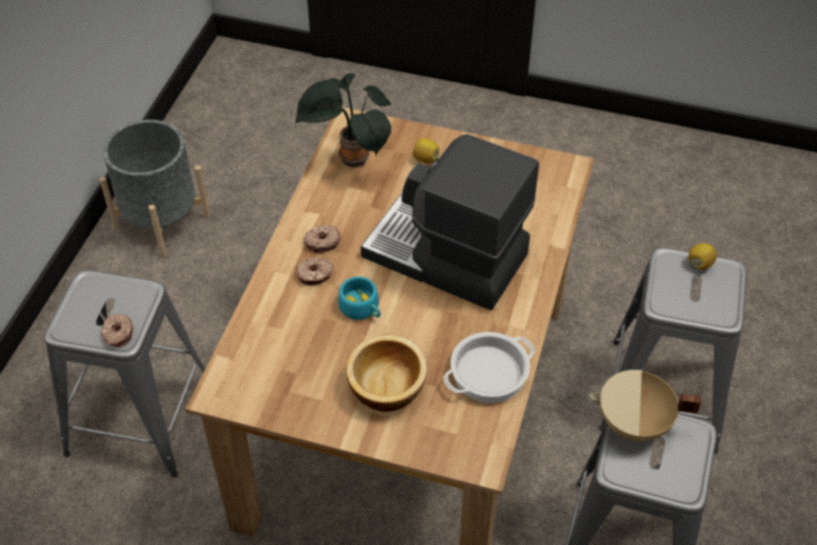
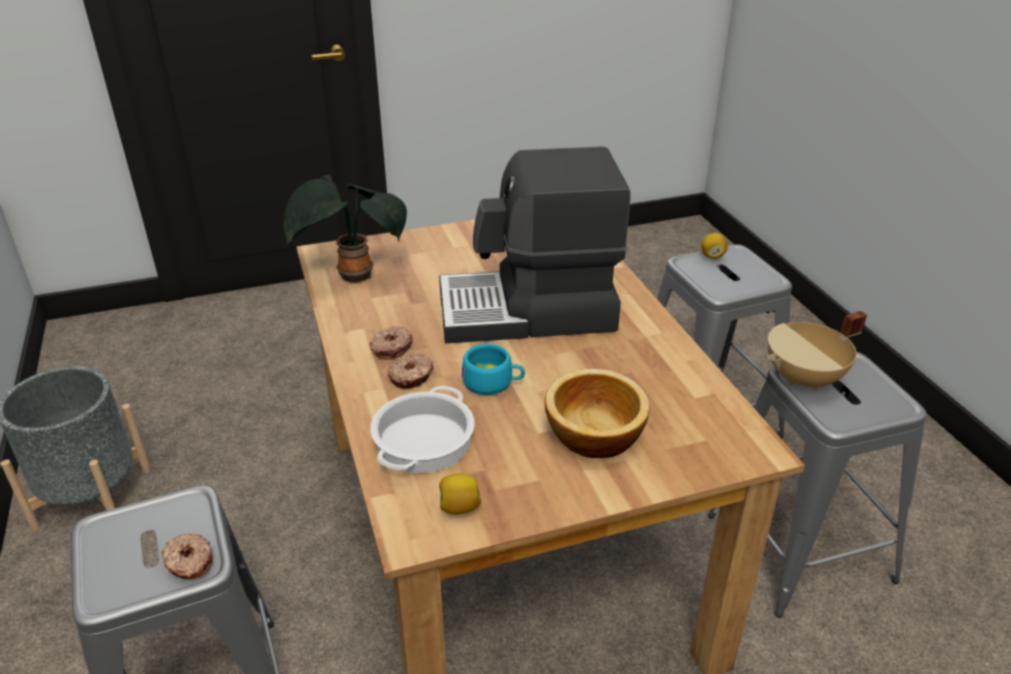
camera: 35 degrees left, 15 degrees down
(425, 159) = (427, 252): lemon -> lemon (459, 507)
(489, 372) = (673, 377): cooking pot -> cooking pot (423, 440)

